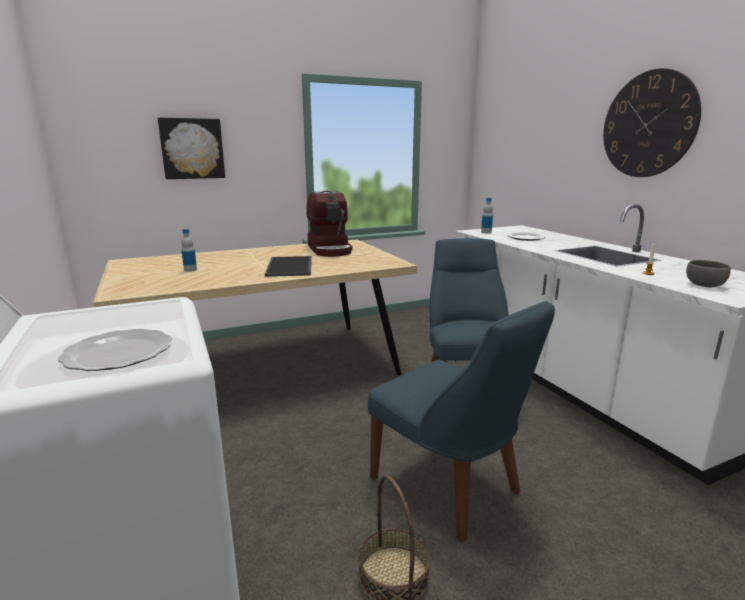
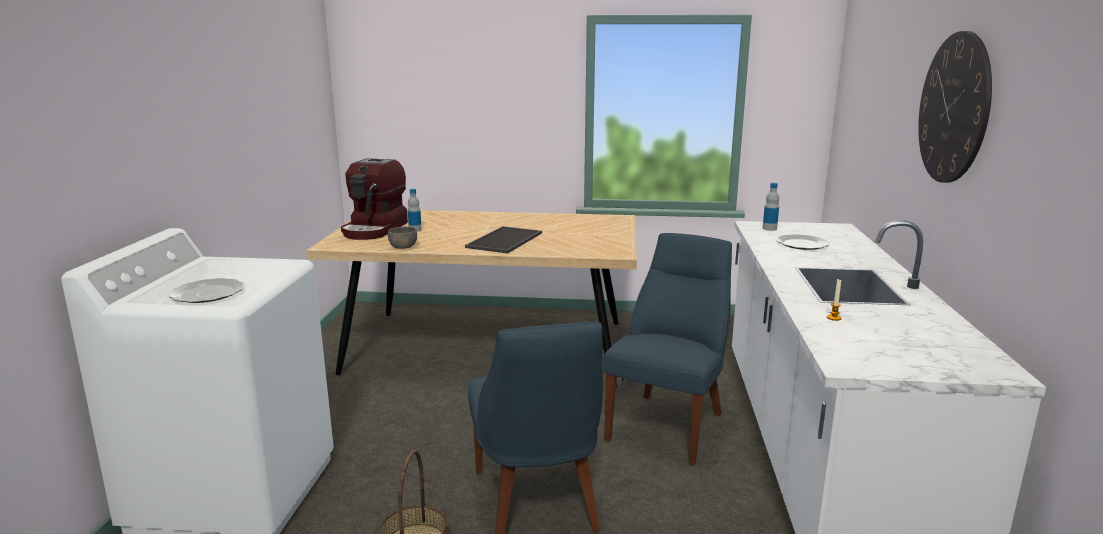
camera: 30 degrees right, 0 degrees up
(192, 149) = (460, 100): picture -> none
(330, 249) = (579, 225): coffee machine -> coffee machine (375, 229)
(705, 285) = (867, 345): grey bowl -> grey bowl (403, 247)

